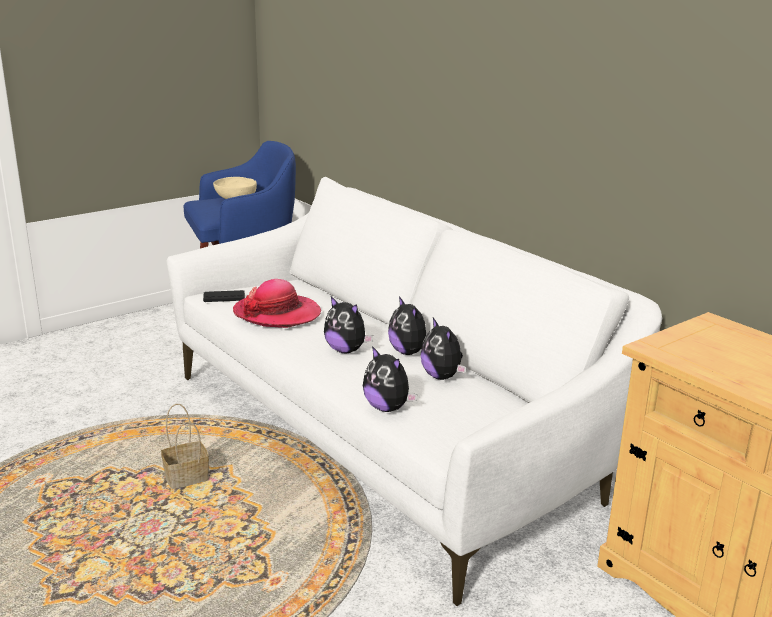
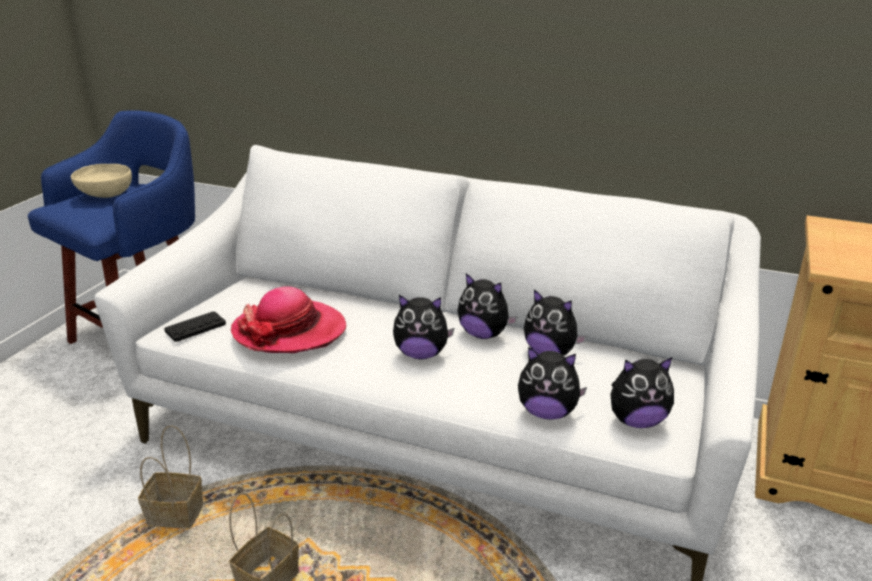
camera: 30 degrees left, 5 degrees up
(169, 425) = (178, 514): none -> basket
(447, 433) = (636, 421): none -> plush toy

